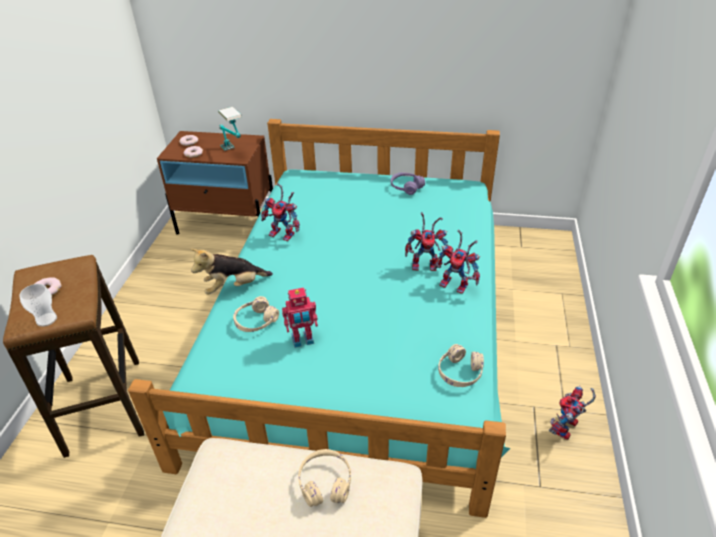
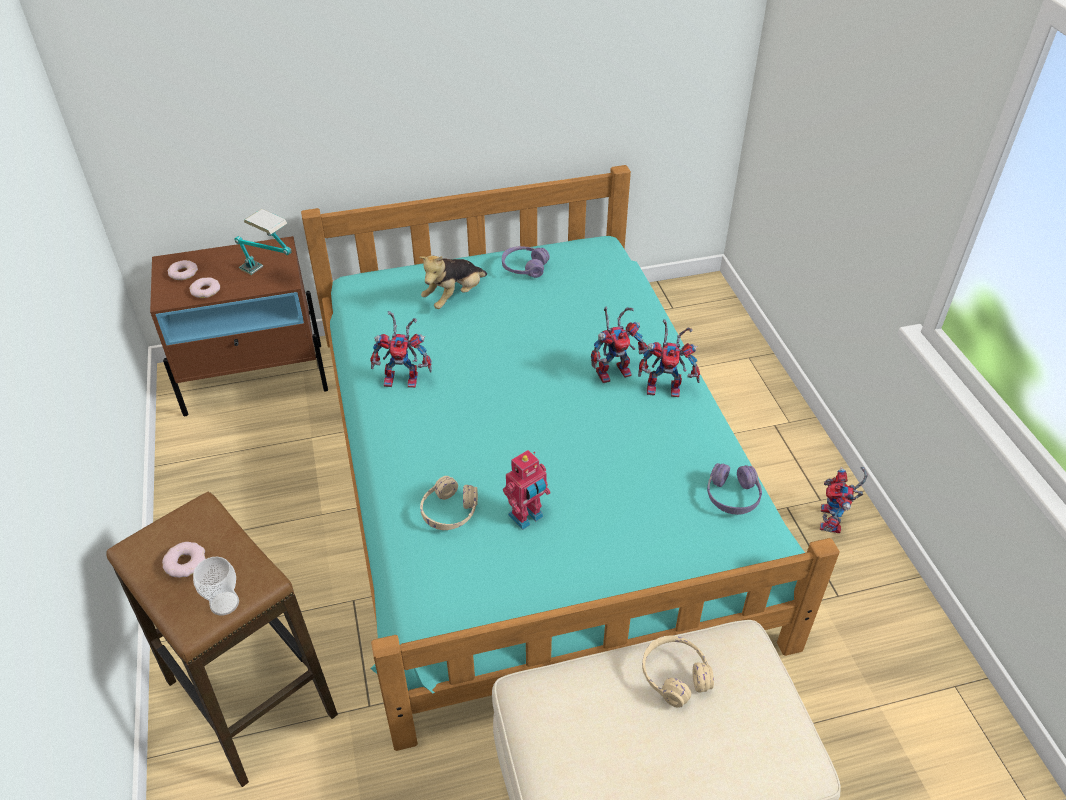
camera: 25 degrees left, 5 degrees up
(233, 287) = (386, 474): plush toy -> plush toy (454, 297)
(460, 372) = (732, 496): beige headphones -> purple headphones

